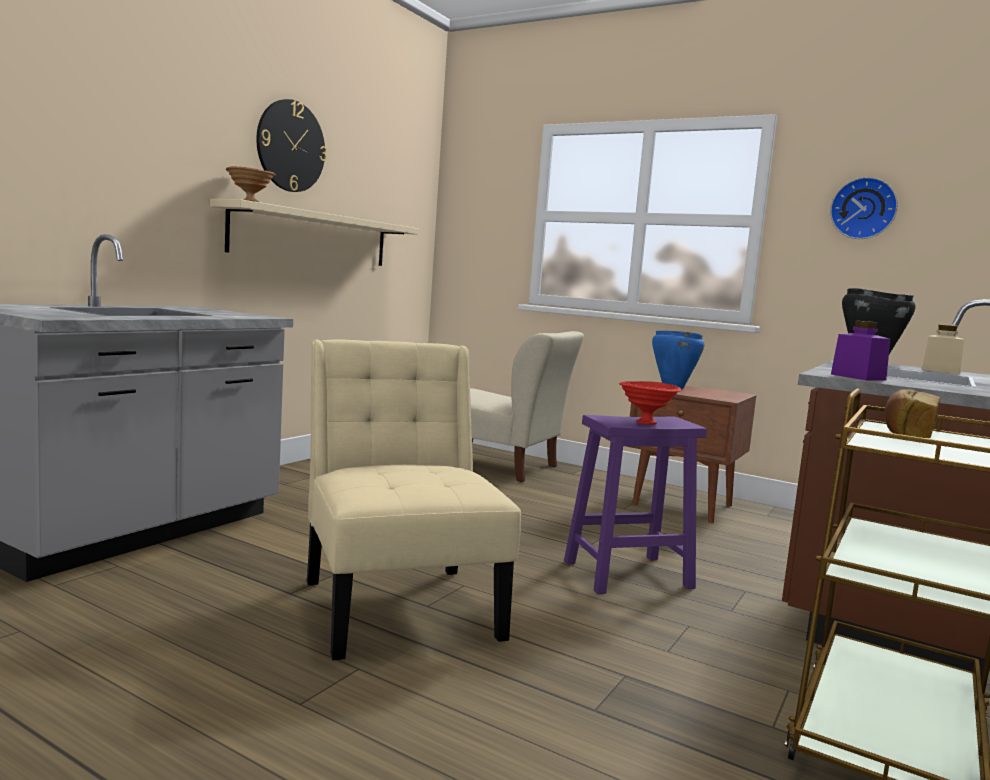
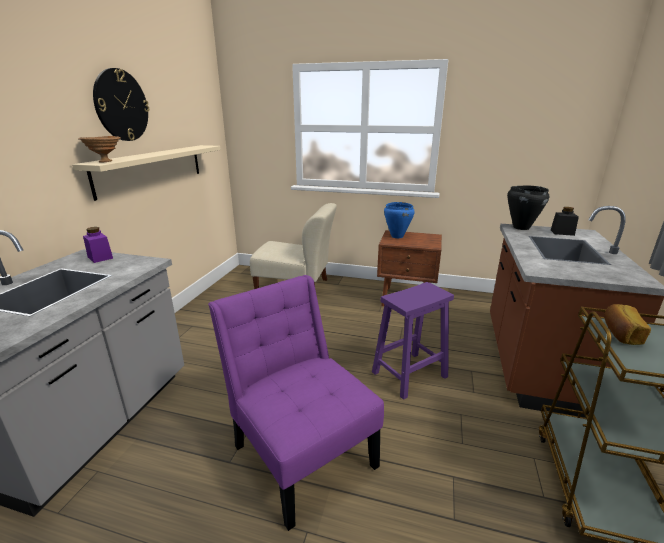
camera: 15 degrees left, 15 degrees up
(399, 604) = (301, 450): beige chair -> purple chair
(644, 422) = (418, 296): red bowl -> none
(858, 377) = (554, 270): purple jar -> purple jar (100, 257)
(863, 208) = (500, 121): wall clock -> none
(940, 371) = (562, 232): beige jar -> black jar

